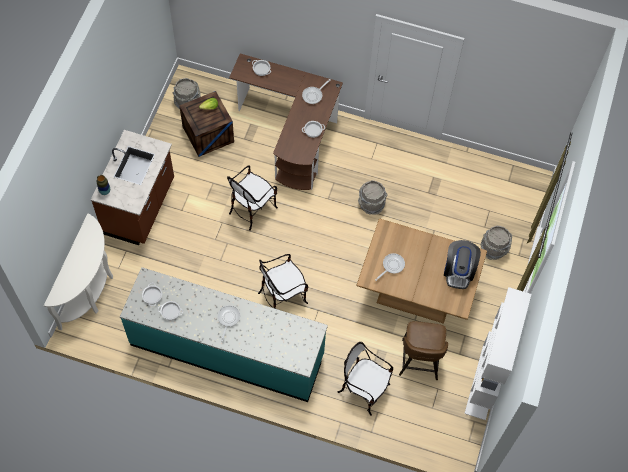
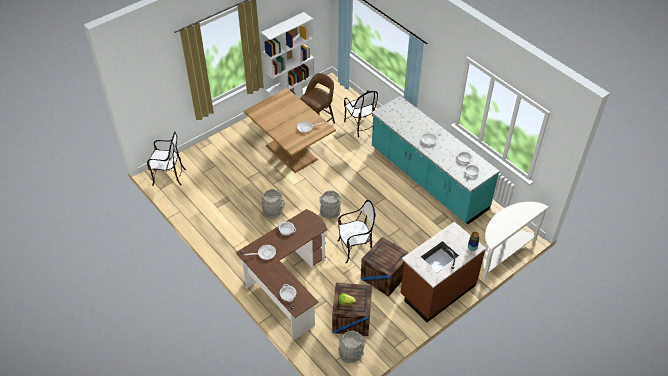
camera: 145 degrees left, 15 degrees down
(203, 194) = (384, 276): none -> crate
(283, 296) = (372, 189): chair -> chair (168, 176)
(459, 270) = (269, 108): coffee machine -> none
(493, 249) = (222, 152): grey bucket -> grey bucket (330, 212)

